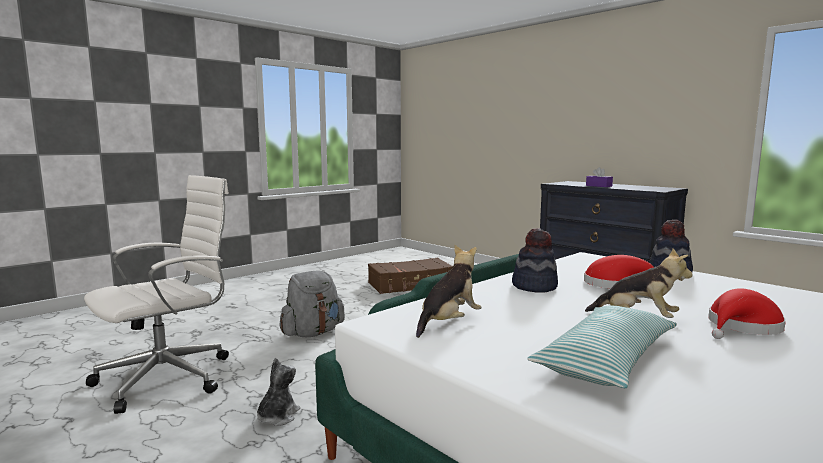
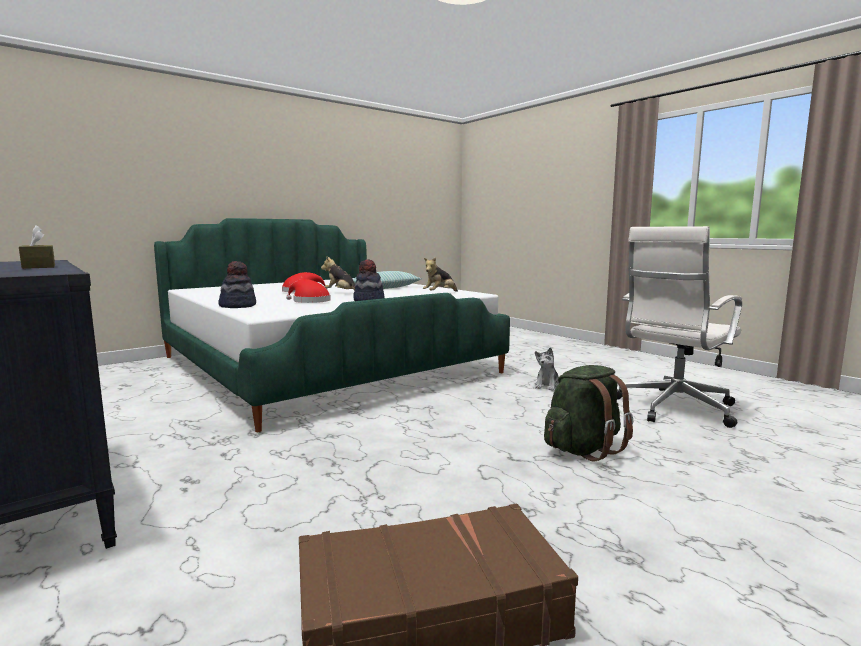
camera: 175 degrees left, 0 degrees up
(313, 333) = (583, 449): grey backpack -> green backpack
(598, 186) = (39, 266): purple tissue box -> brown tissue box

